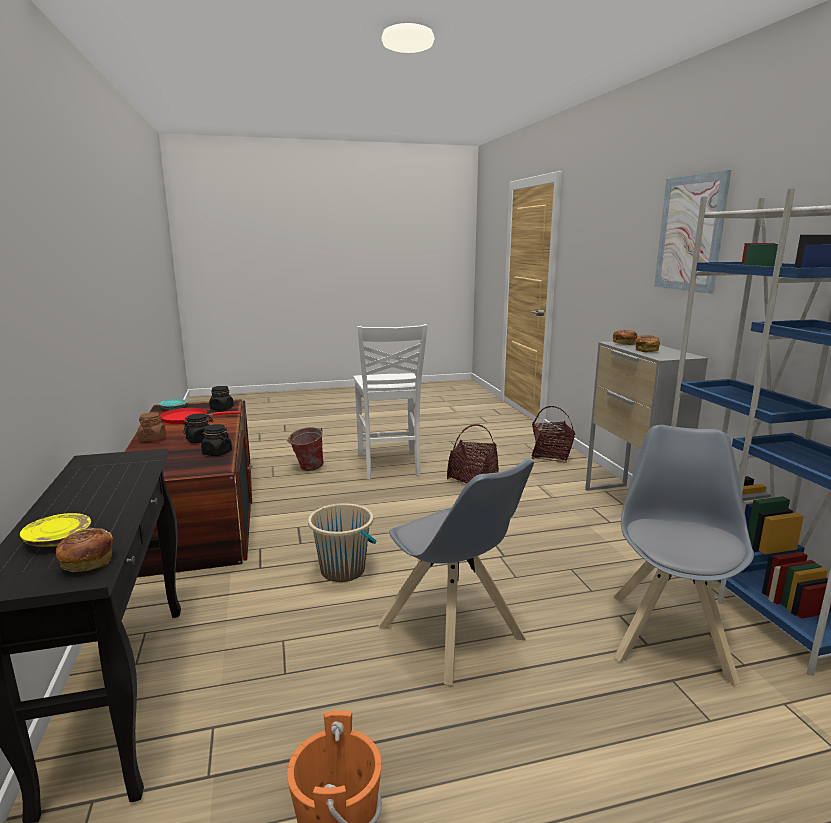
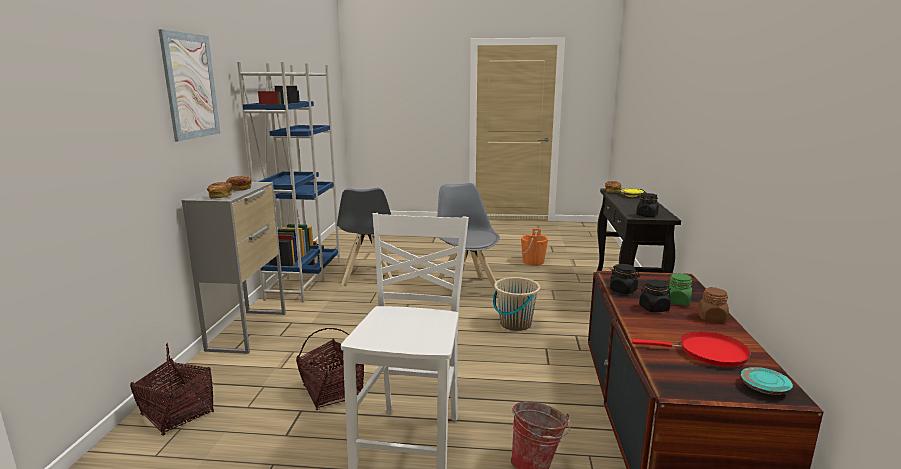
camera: 160 degrees left, 0 degrees up
(168, 449) = (677, 301): none -> green jar
(221, 408) = (674, 372): black jar -> black jar (646, 215)
(669, 633) = (368, 276): grey chair -> grey chair turned 45 degrees counterclockwise

